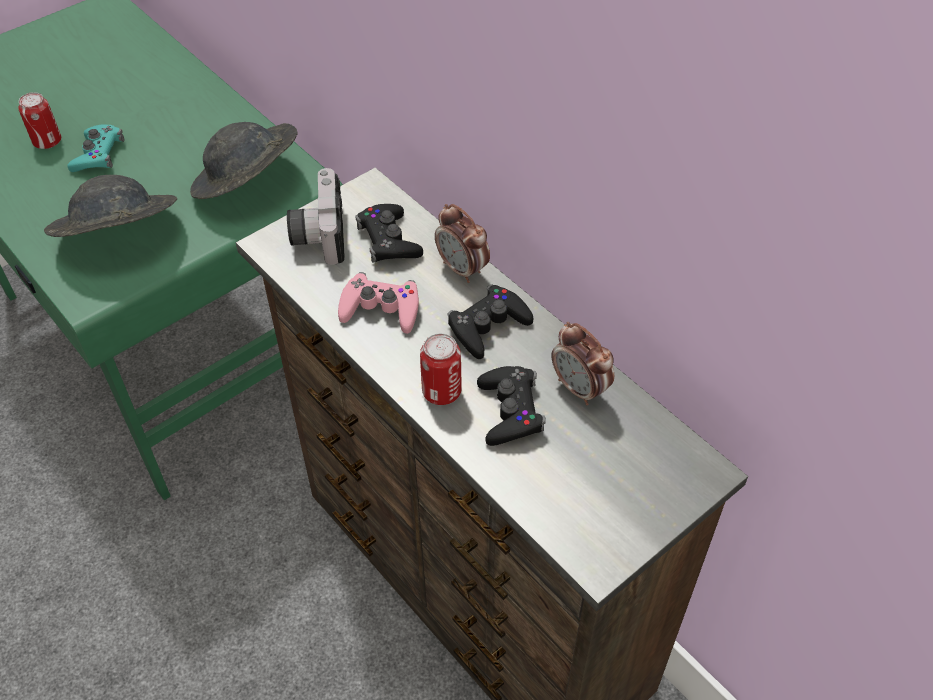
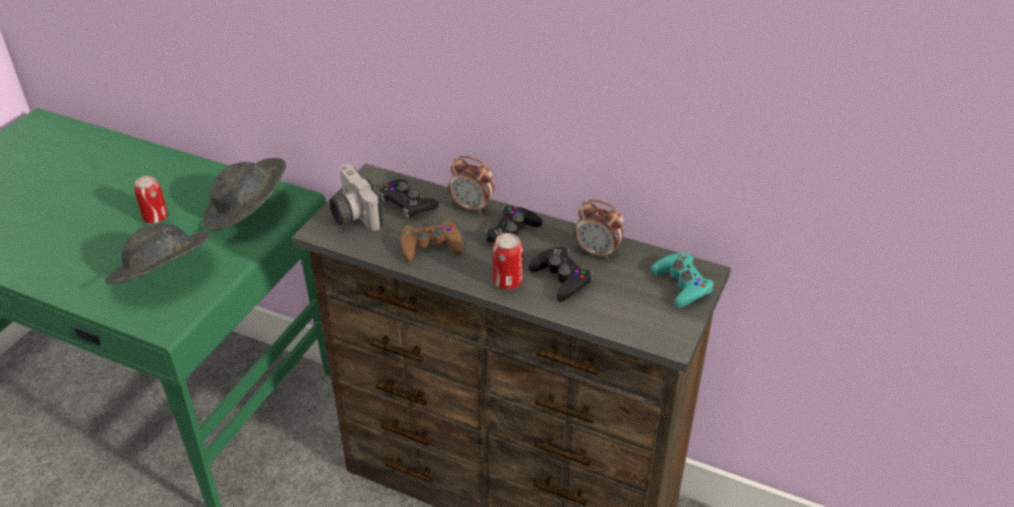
camera: 25 degrees left, 10 degrees down
(47, 142) = (52, 229): can -> can (155, 217)
(98, 154) = (105, 226): turquoise game controller -> turquoise game controller (682, 285)
(381, 309) = (431, 246): pink game controller -> brown game controller

